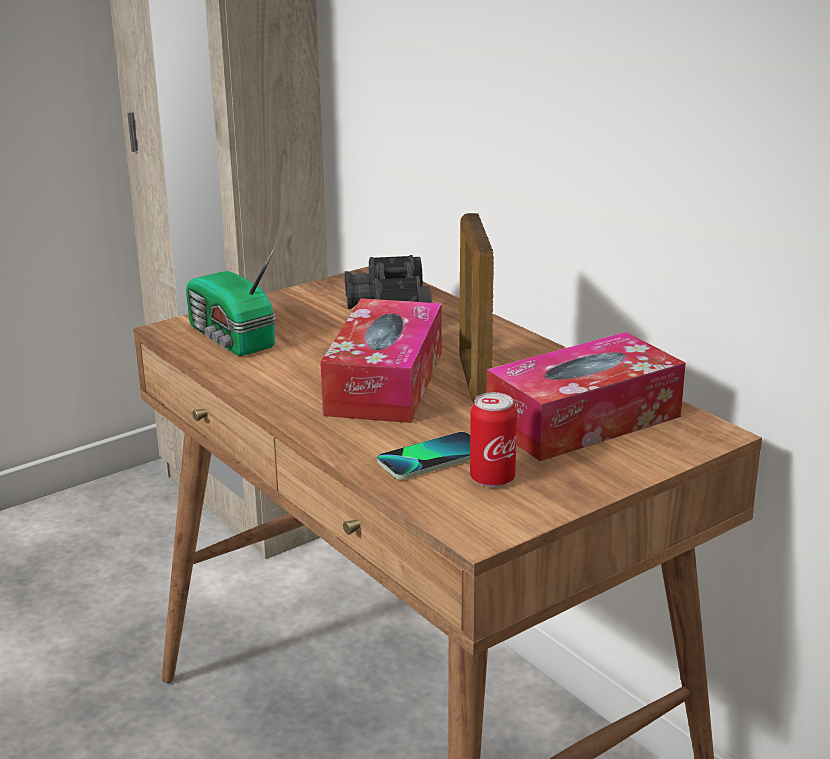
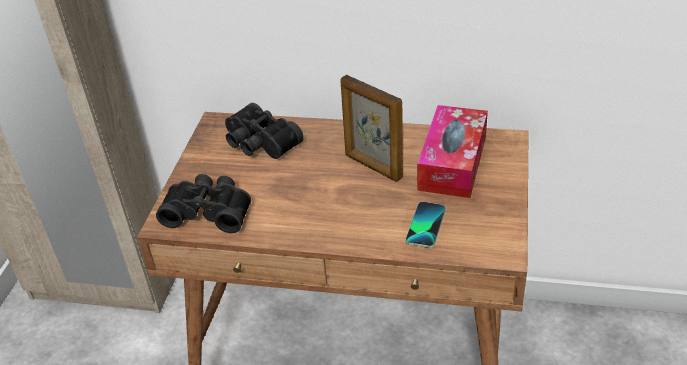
camera: 40 degrees left, 15 degrees up
(230, 339) = (209, 211): radio -> black binoculars
(385, 383) = (335, 193): tissue box -> none
(492, 479) = (467, 220): can -> none

